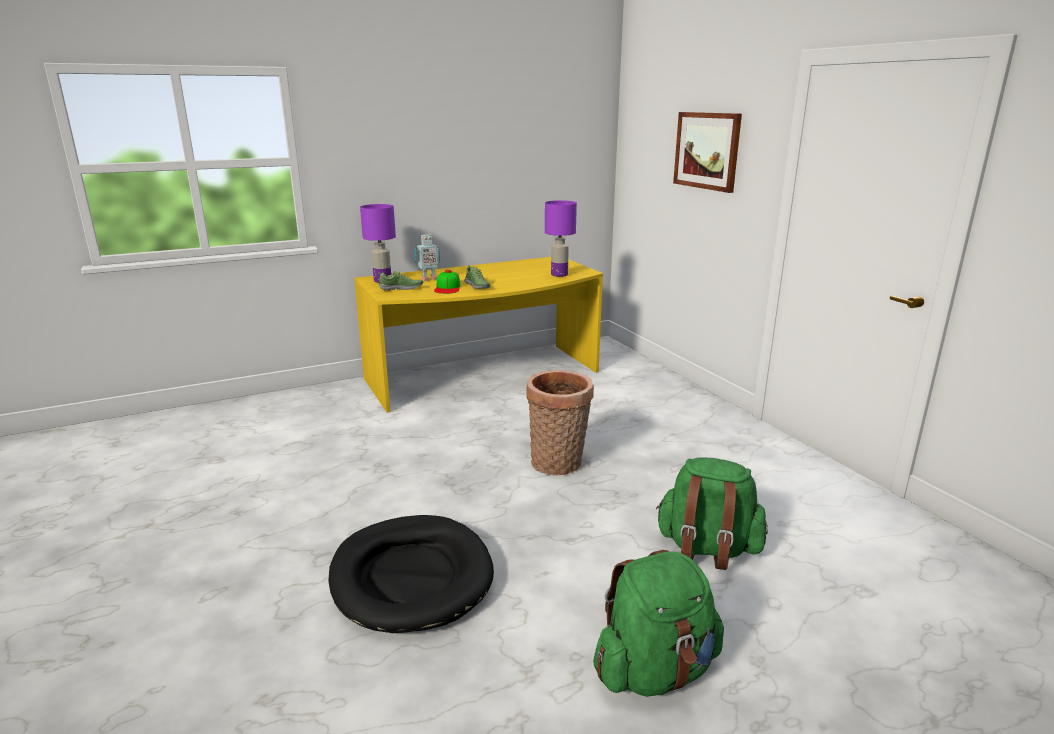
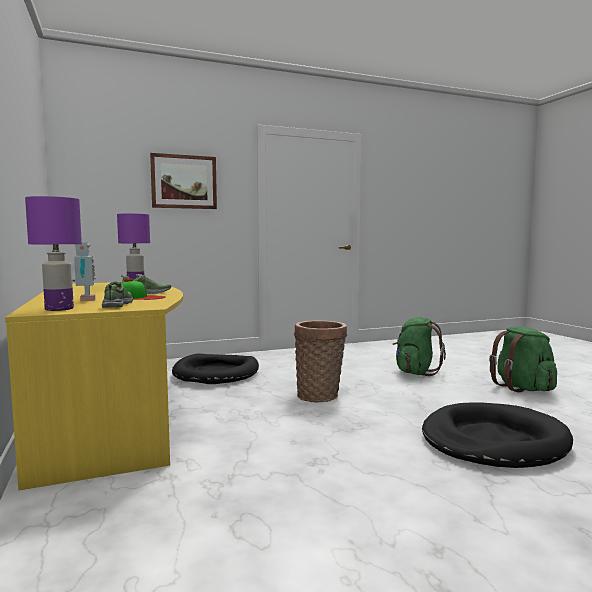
camera: 85 degrees left, 15 degrees down
(624, 401) = (217, 373): none -> black dog bed

